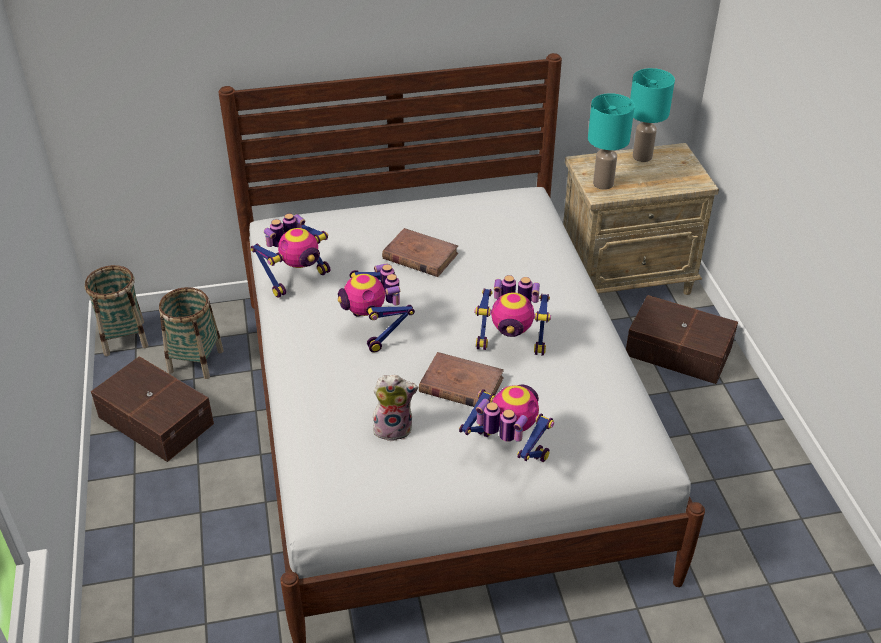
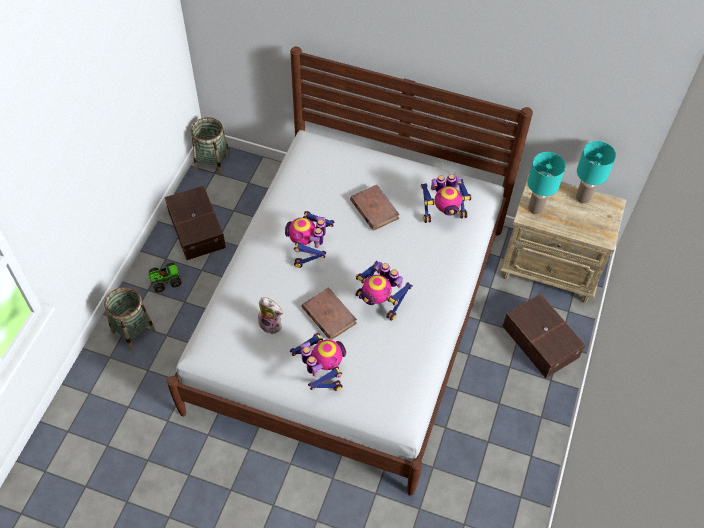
camera: 30 degrees right, 15 degrees up
(152, 499) = (165, 280): none -> toy truck
(195, 361) = (241, 199): basket -> basket (133, 331)
(297, 279) = (291, 191): toy robot -> toy robot (443, 213)

